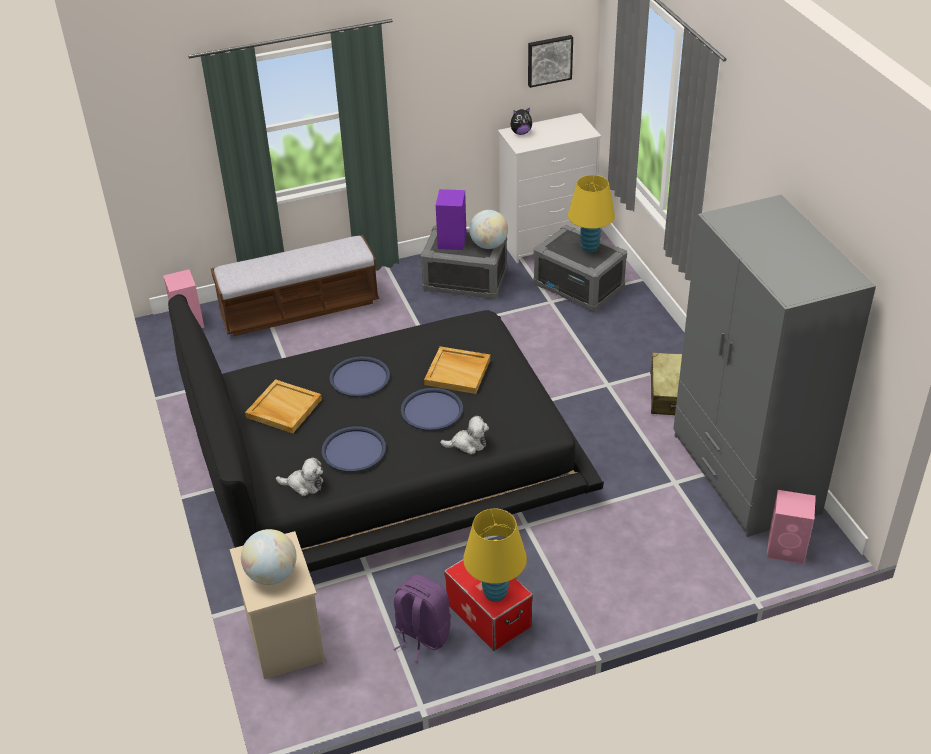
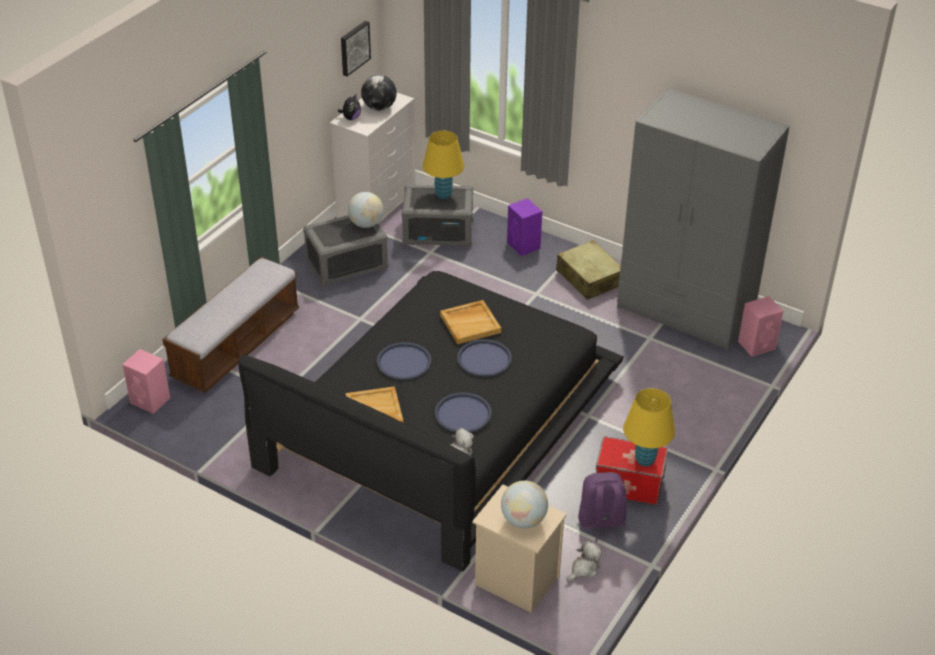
camera: 40 degrees left, 0 degrees up
(452, 241) = (334, 233): purple speaker -> purple speaker (524, 246)
(468, 444) = (535, 369): plush toy -> plush toy (584, 569)
(557, 132) = (379, 108): none -> globe

